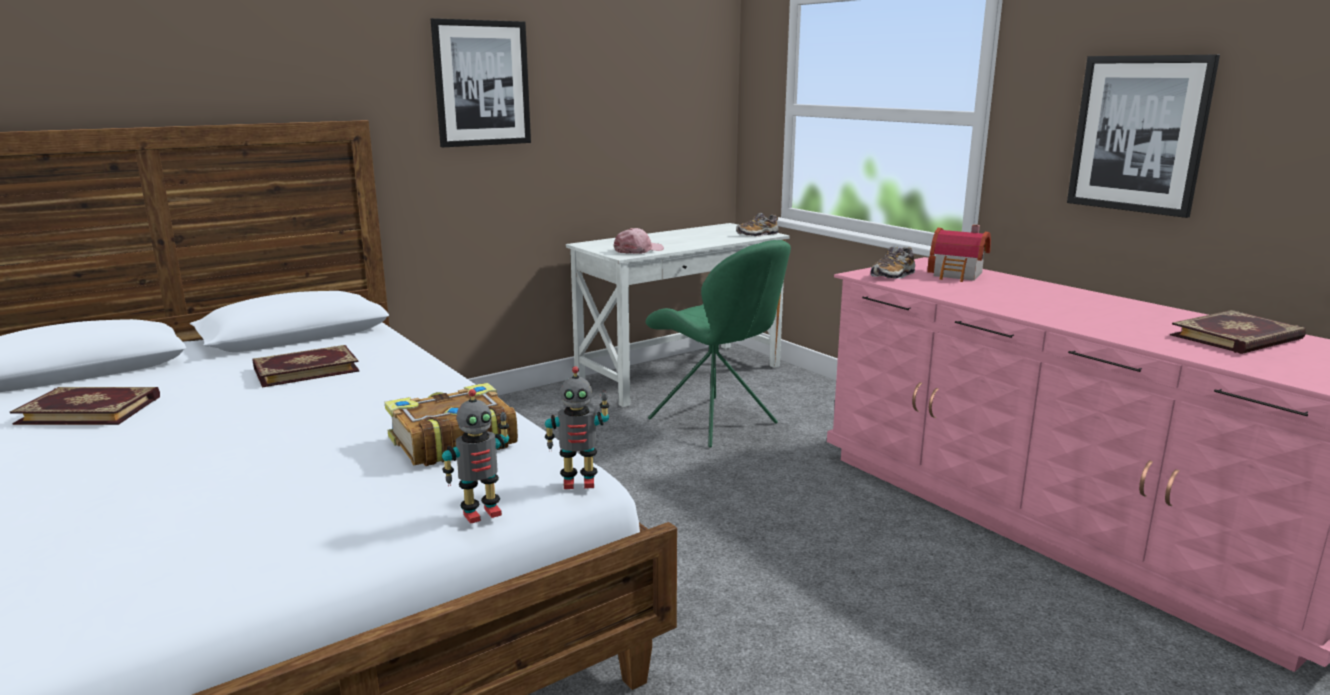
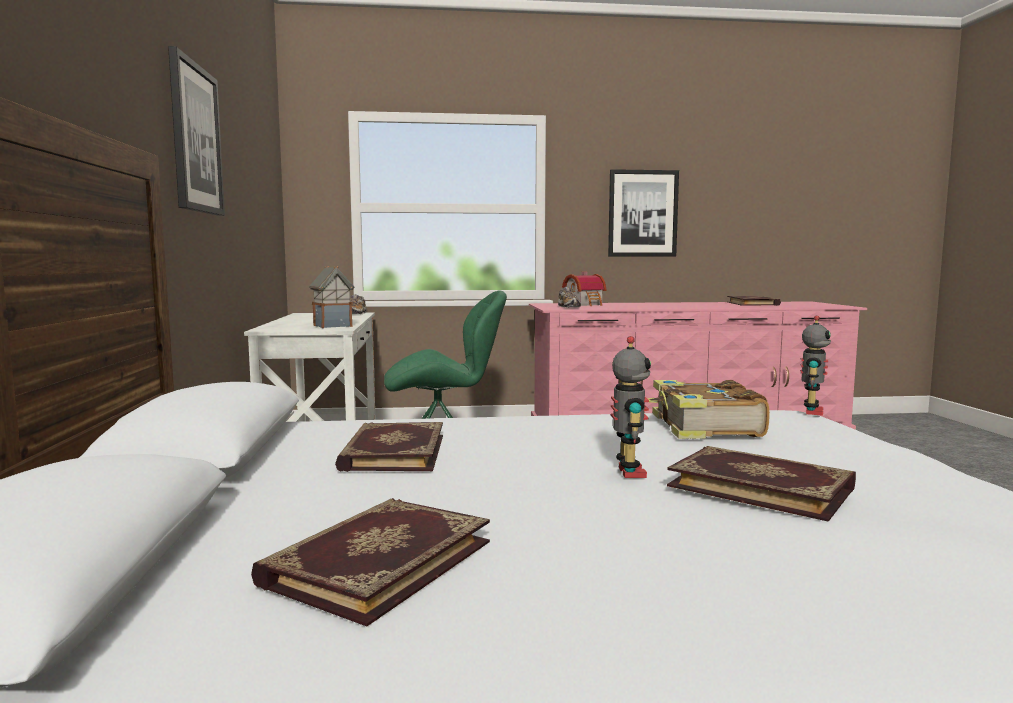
camera: 60 degrees left, 10 degrees down
(225, 475) = (761, 486): none -> book
(481, 513) = (868, 432): toy robot -> toy robot (628, 472)
(638, 250) = (333, 326): pink cap -> toy house

